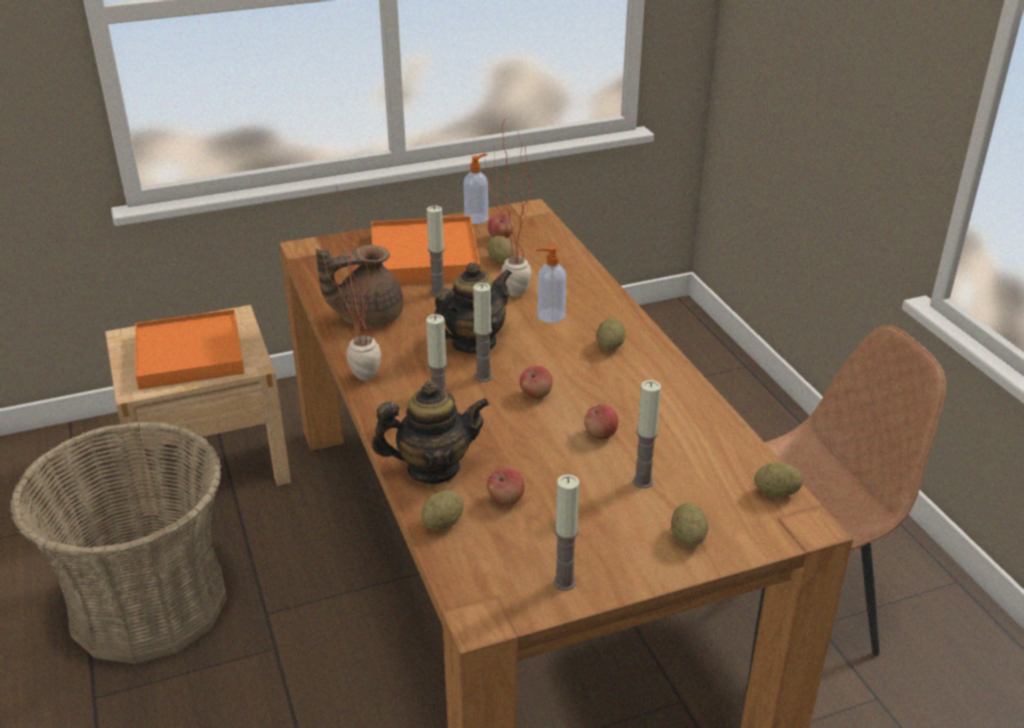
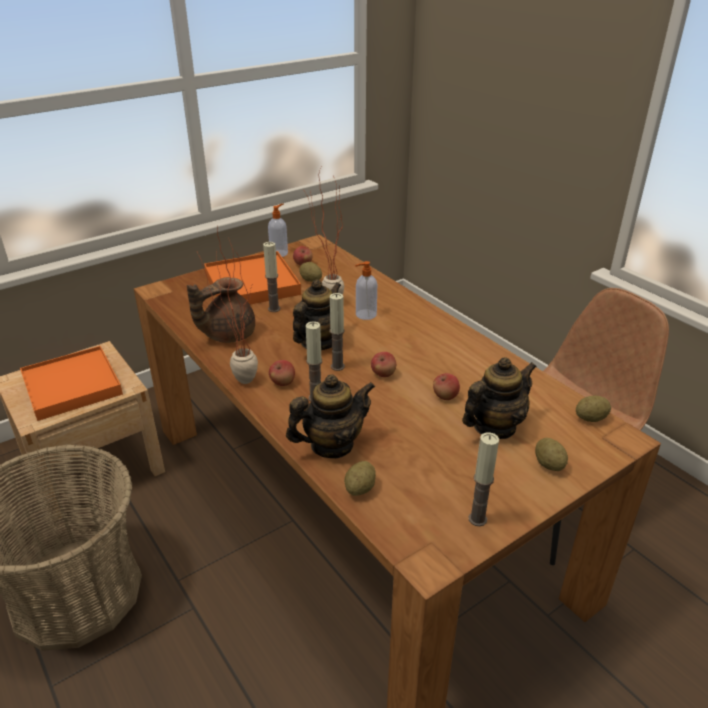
camera: 15 degrees left, 0 degrees up
(506, 500) = (400, 460): apple -> apple (283, 383)
(610, 346) = (419, 330): potato -> none
(643, 481) = (494, 427): candle -> teapot

